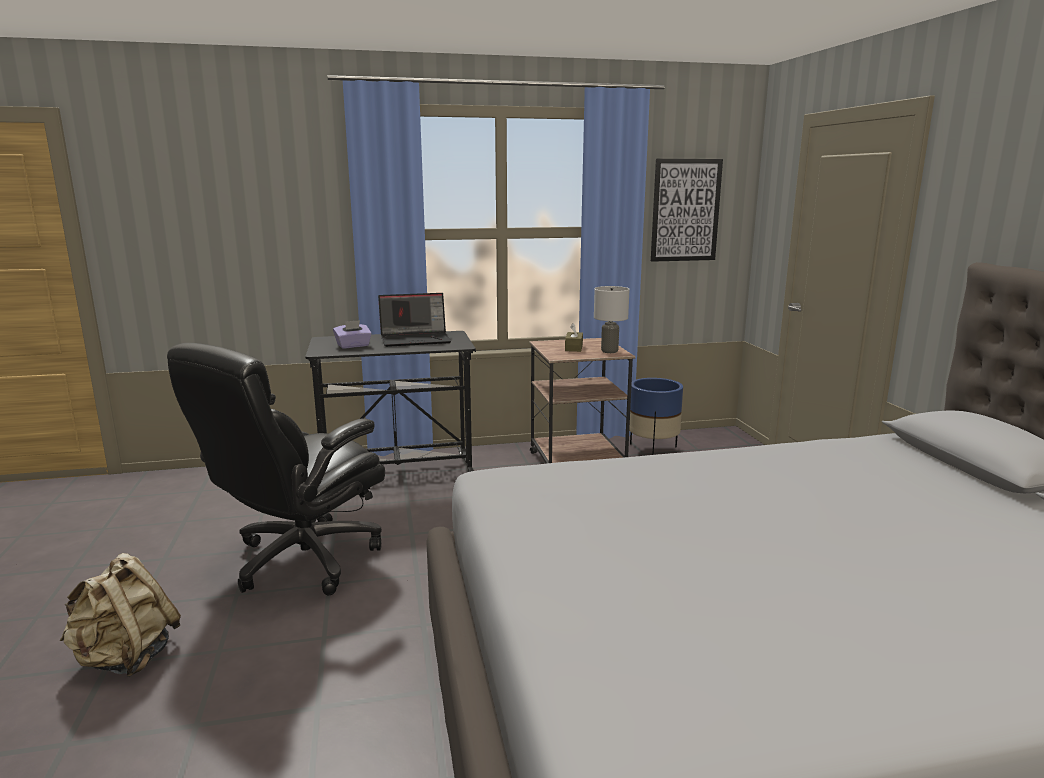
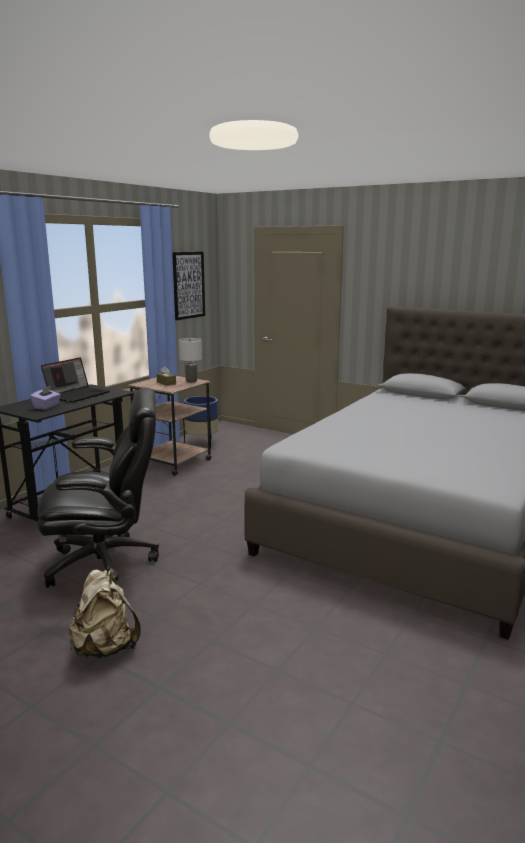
camera: 45 degrees left, 0 degrees up
(298, 561) = (107, 565): black office chair -> black office chair turned 90 degrees counterclockwise

